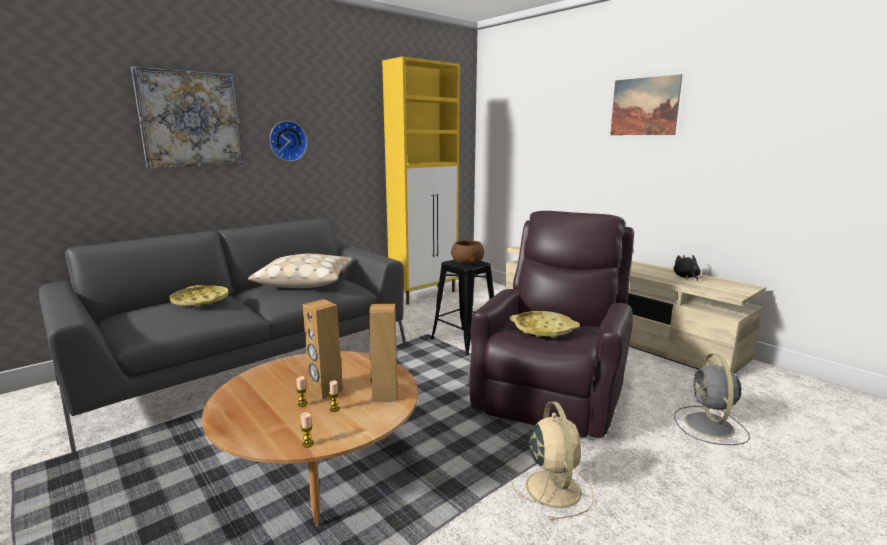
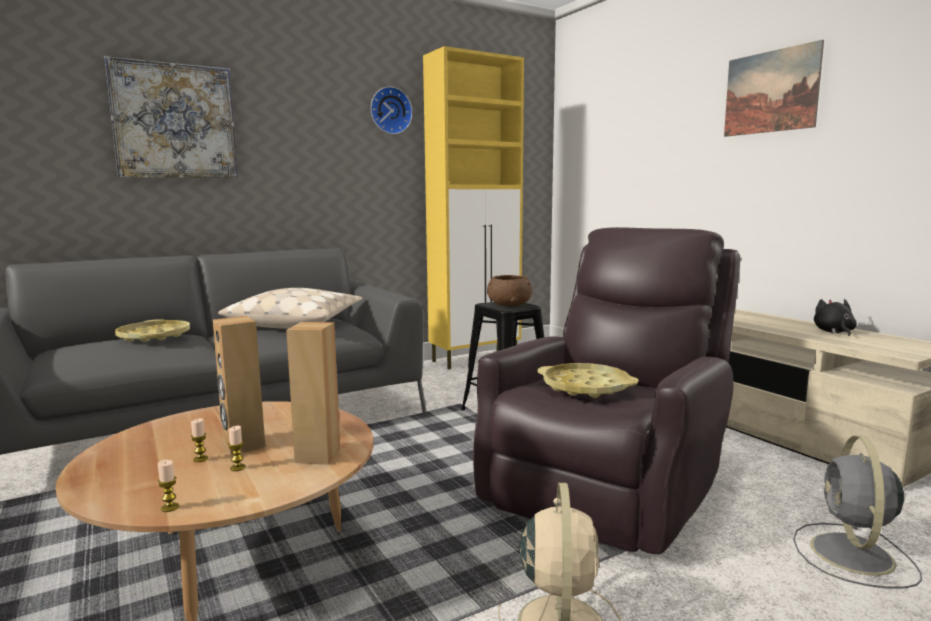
camera: 10 degrees right, 5 degrees down
(287, 141) = (296, 152): wall clock -> wall clock (390, 111)

